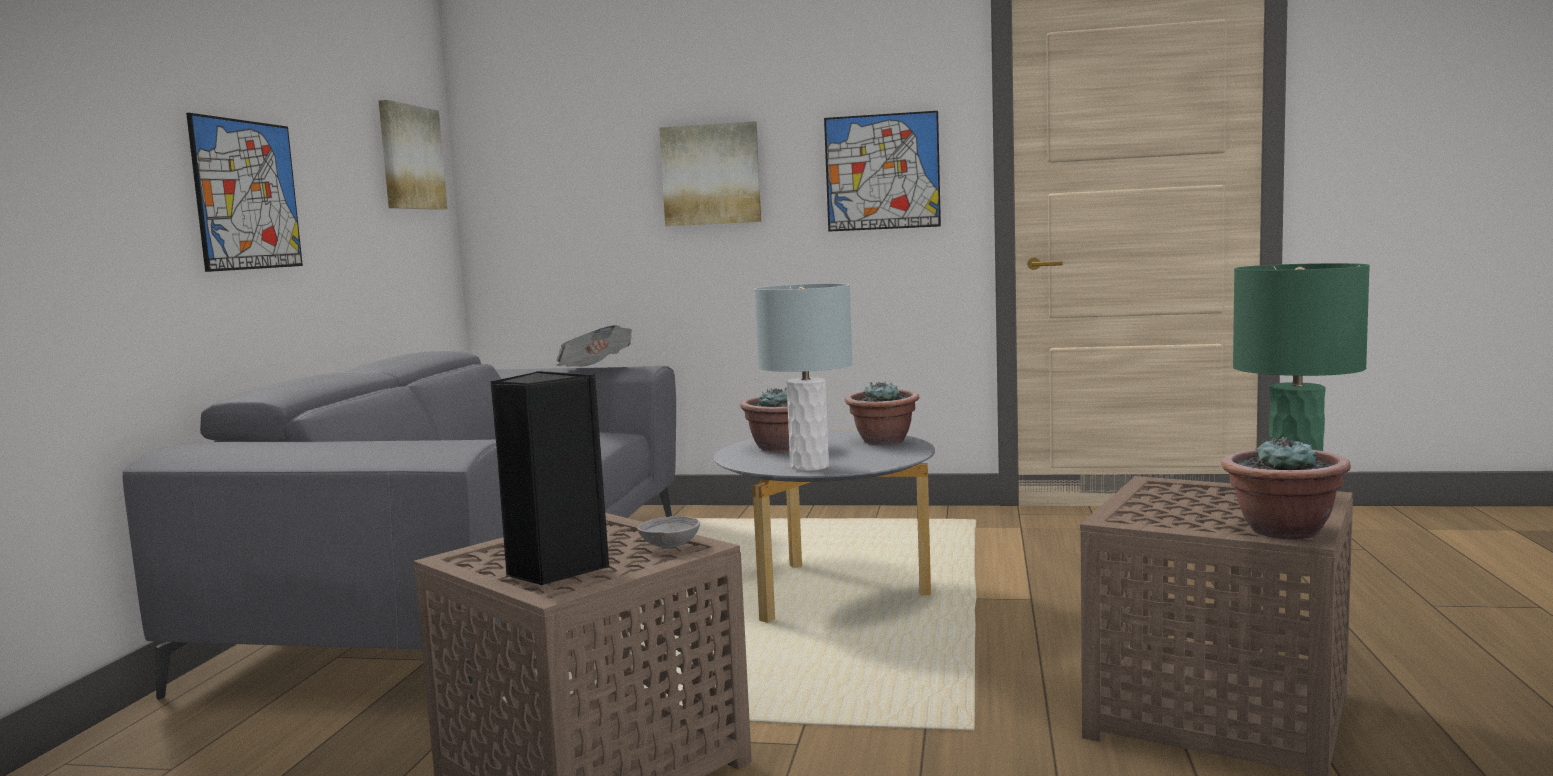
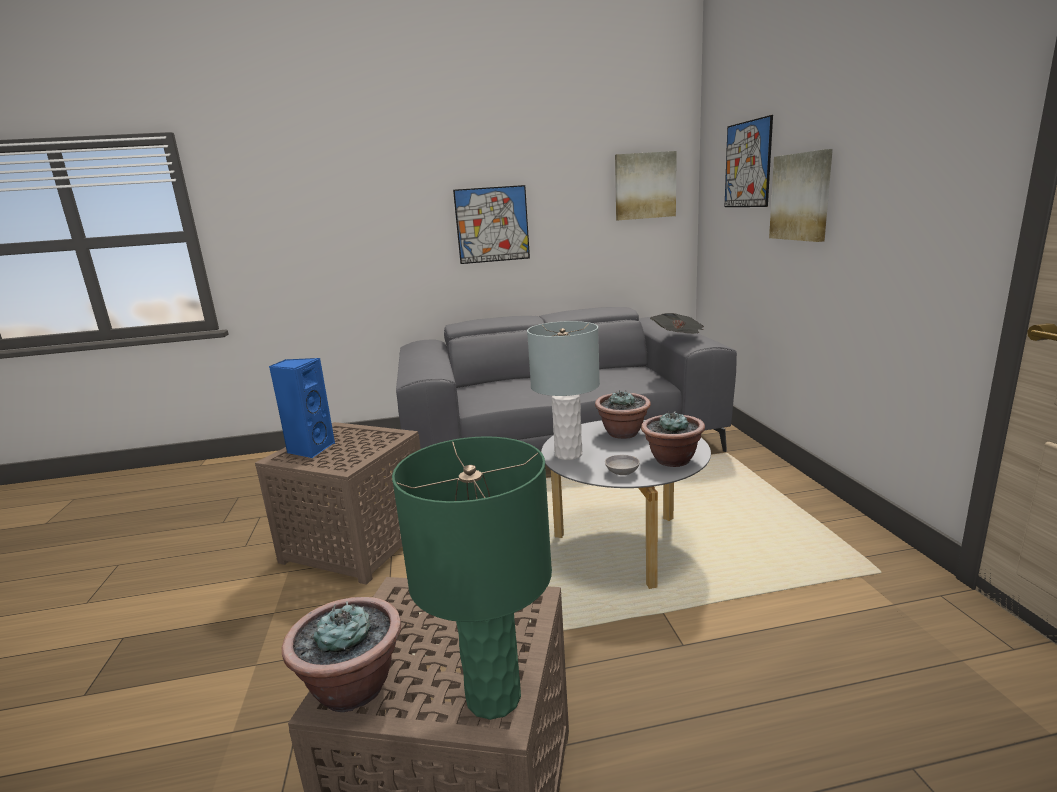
camera: 70 degrees right, 10 degrees up
(553, 570) = (310, 449): black speaker -> blue speaker
(670, 545) = (347, 461): grey bowl -> grey bowl (622, 472)
(882, 172) = (915, 200): picture -> picture (747, 164)

